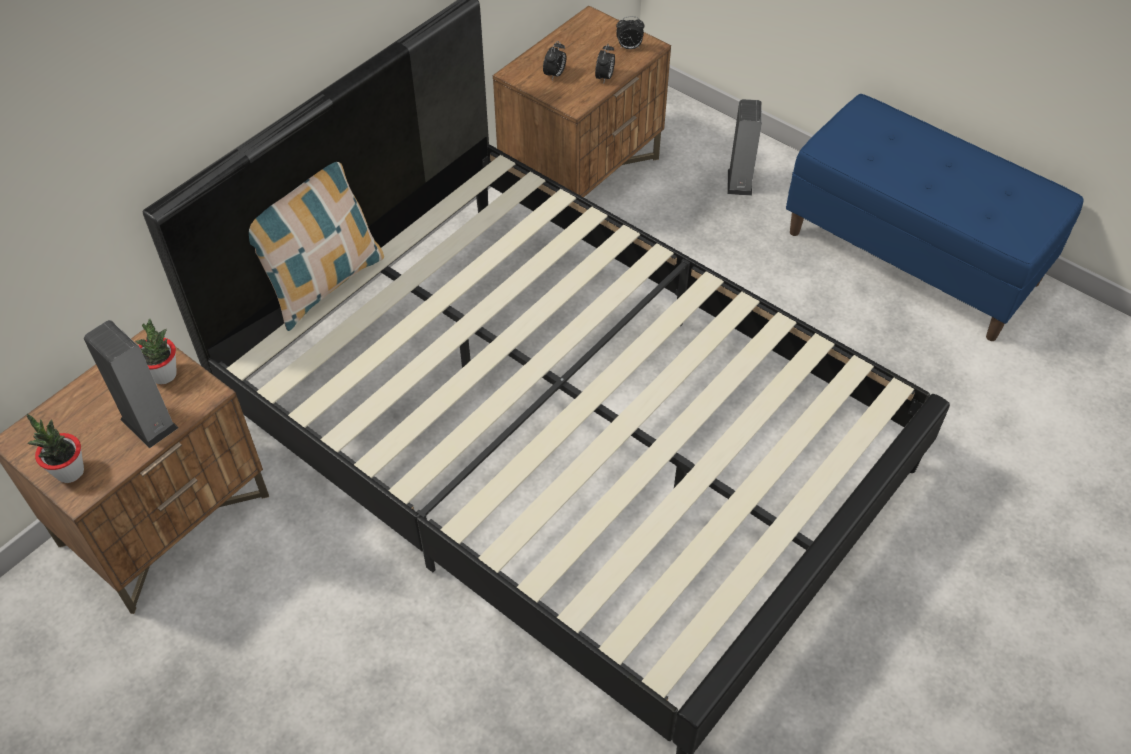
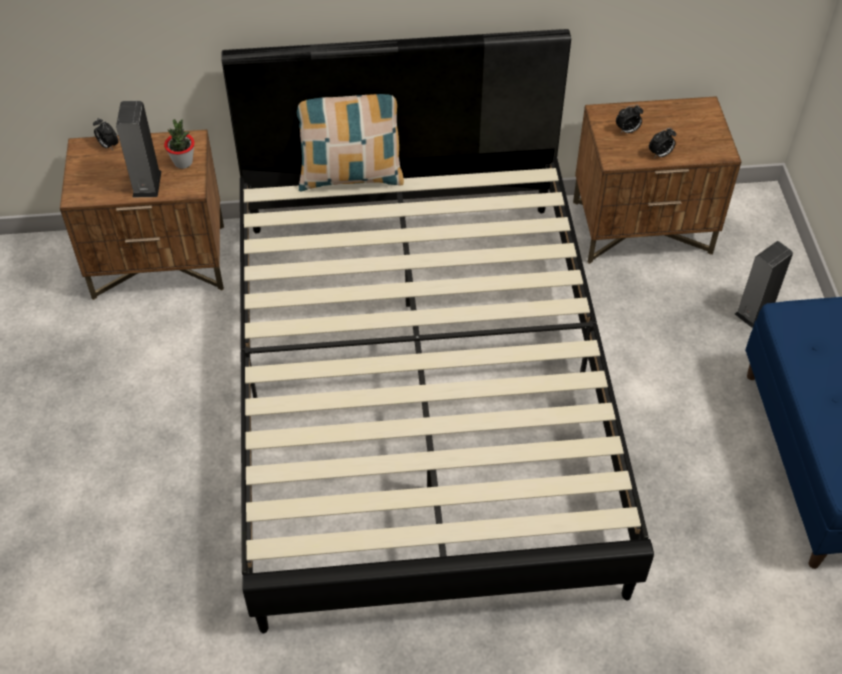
camera: 45 degrees right, 0 degrees up
(70, 472) = (85, 181): potted plant -> none
(629, 47) = (706, 144): alarm clock -> alarm clock (108, 145)

